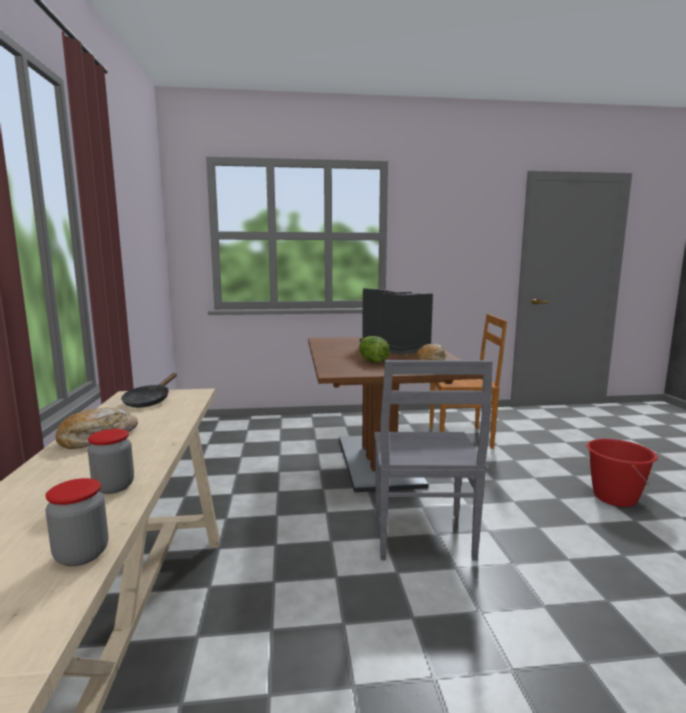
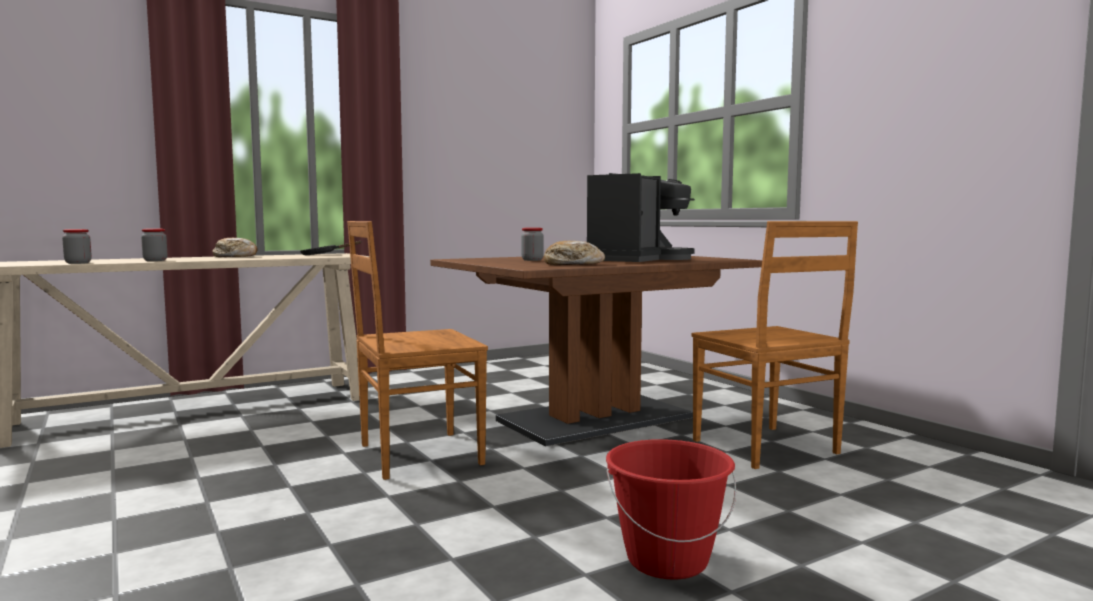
camera: 65 degrees right, 5 degrees down
(372, 361) = (532, 260): lettuce -> jar
(422, 538) = (416, 455): grey chair -> brown chair

